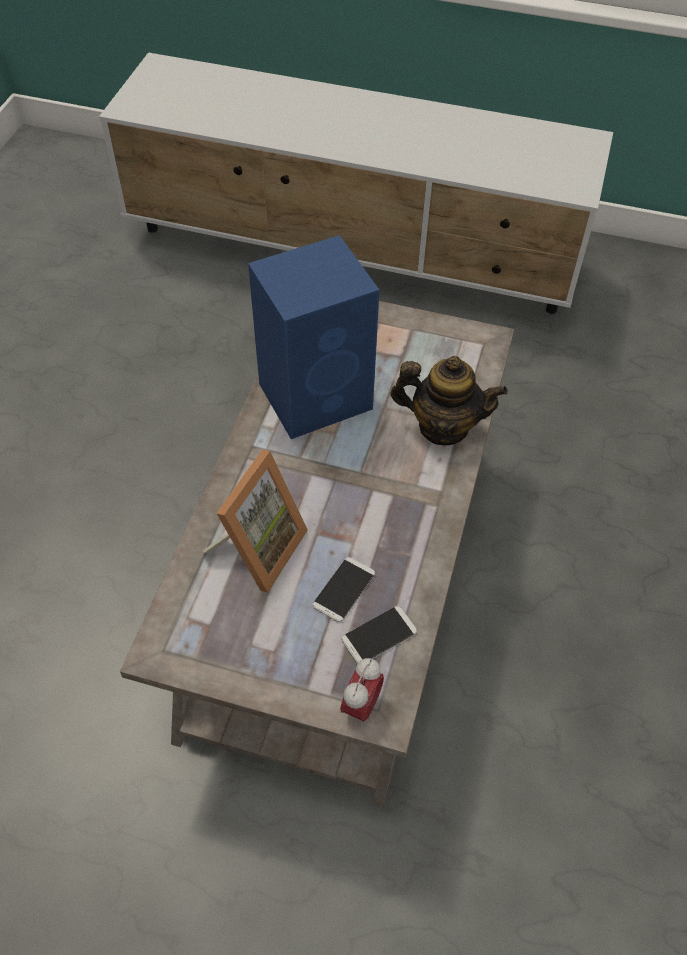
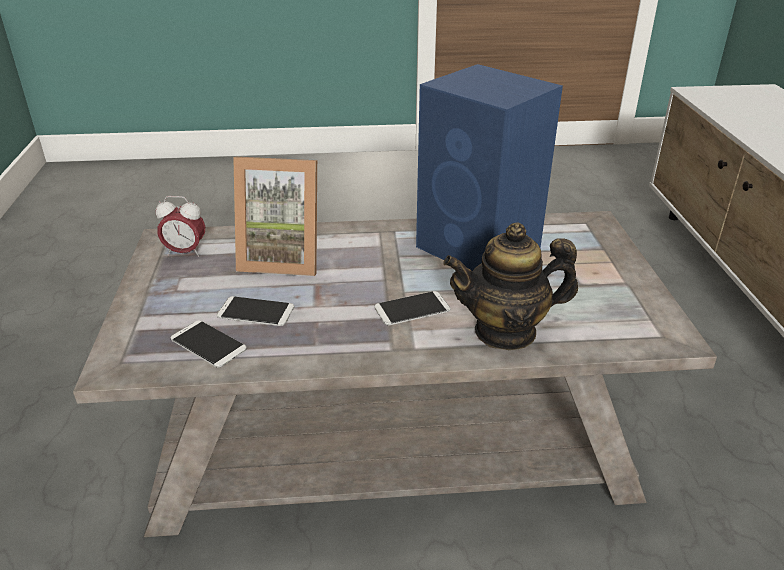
camera: 70 degrees right, 20 degrees down
(361, 705) = (125, 350): alarm clock -> alarm clock (185, 252)
(388, 475) = (412, 309): none -> phone
(443, 427) = (505, 331): teapot -> teapot turned 90 degrees clockwise

